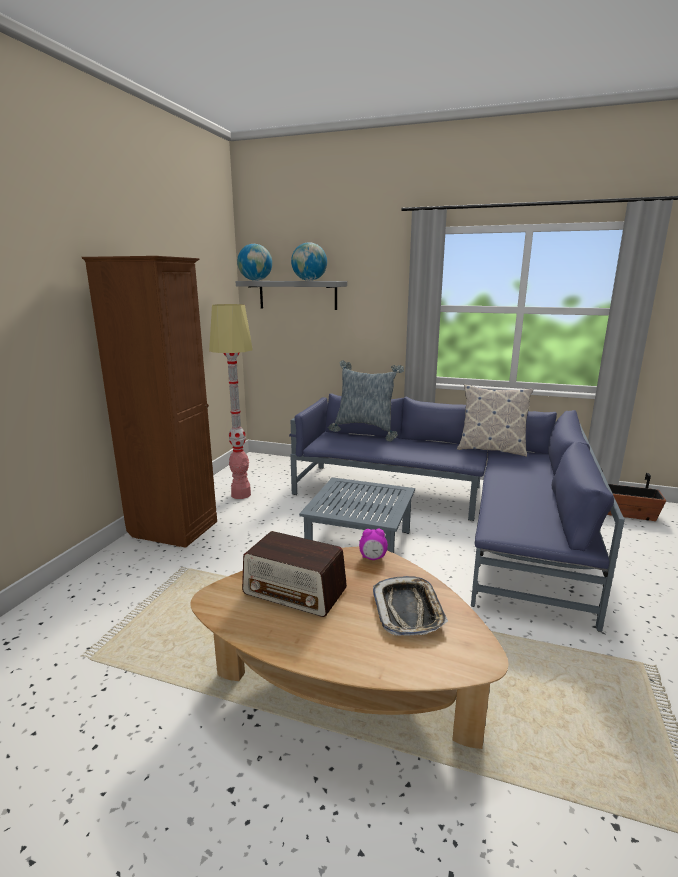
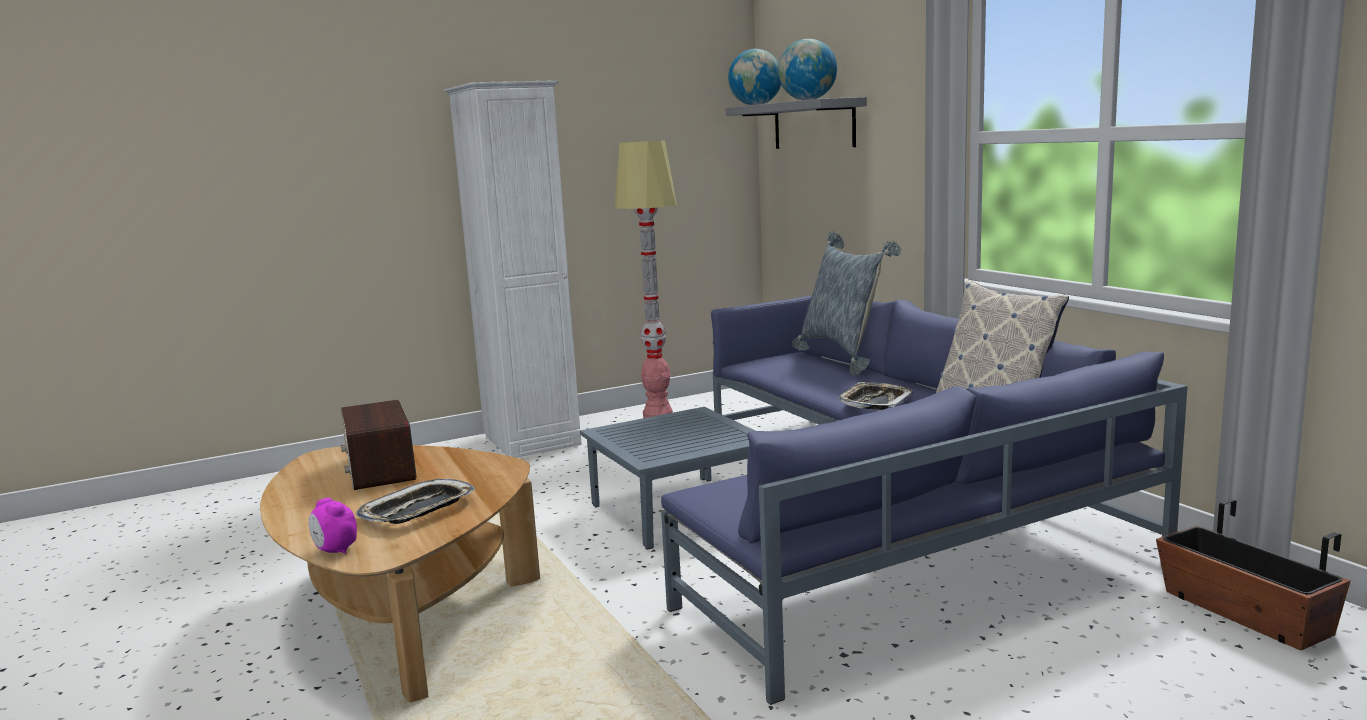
camera: 45 degrees right, 5 degrees down
(174, 528) = (533, 440): brown cabinet -> white cabinet
(373, 558) = (499, 468): alarm clock -> alarm clock (335, 550)
(436, 455) = (875, 402): none -> tray

